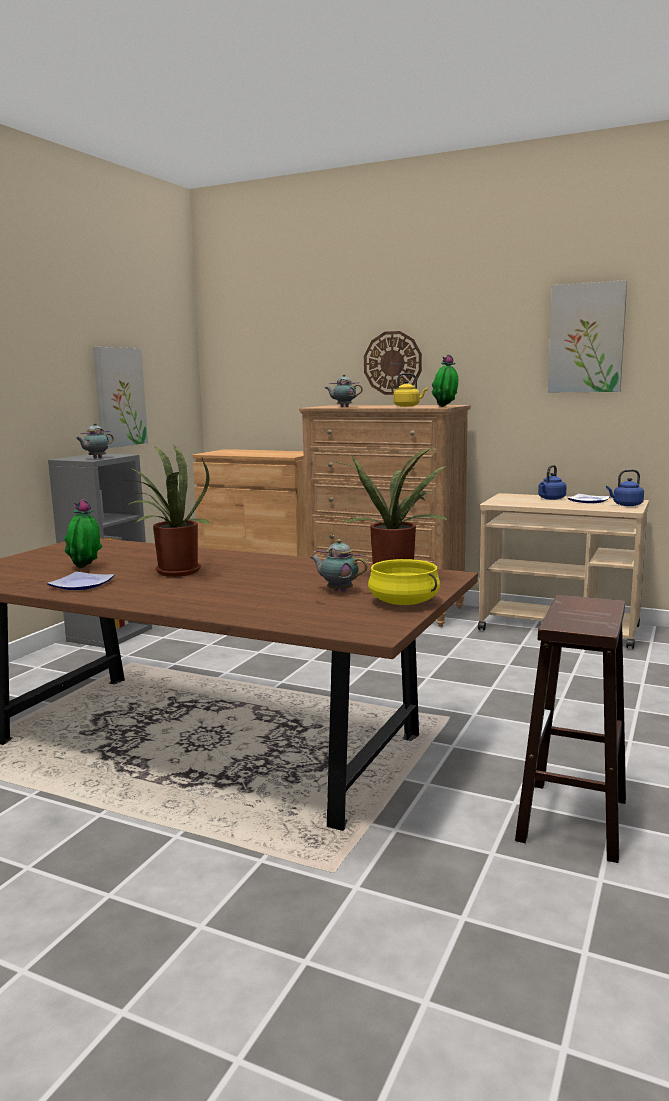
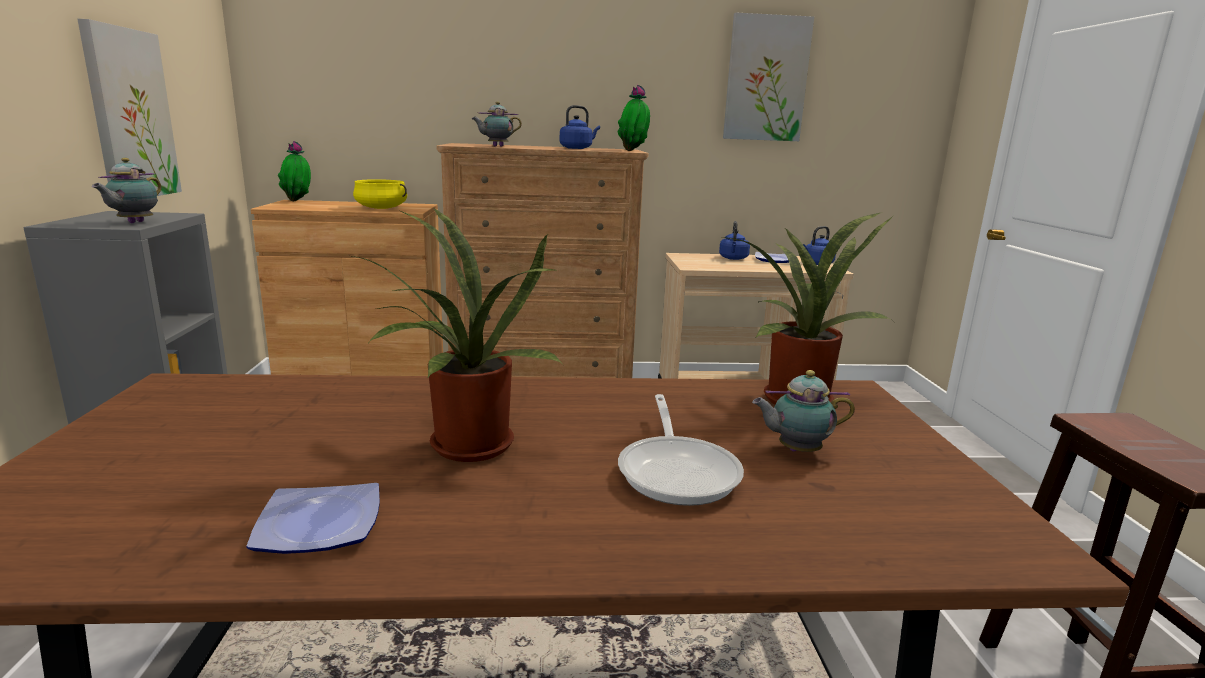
camera: 30 degrees left, 5 degrees up
(85, 568) = (264, 465): potted plant -> potted plant (298, 201)
(257, 589) = (678, 471): none -> frying pan
(392, 363) = (536, 92): wall clock -> none
(404, 602) = (923, 460): yellow cooking pot -> yellow cooking pot (381, 208)
(408, 406) = (577, 148): yellow kettle -> blue kettle

